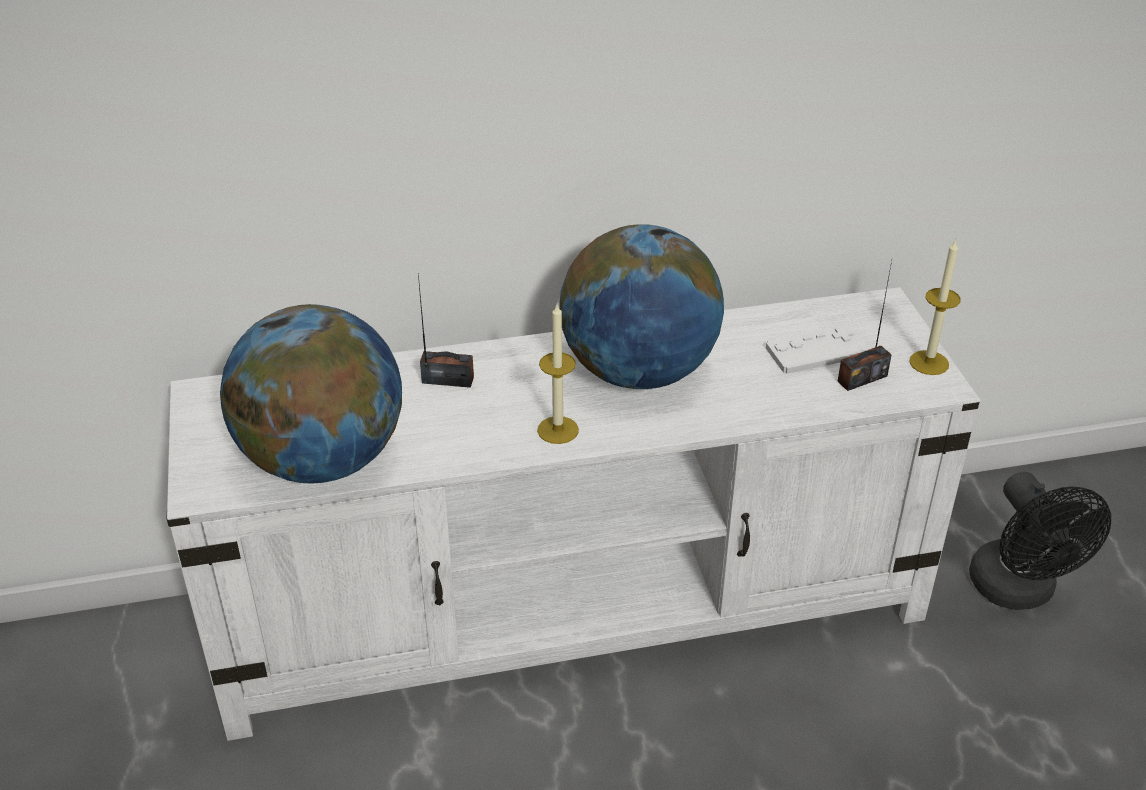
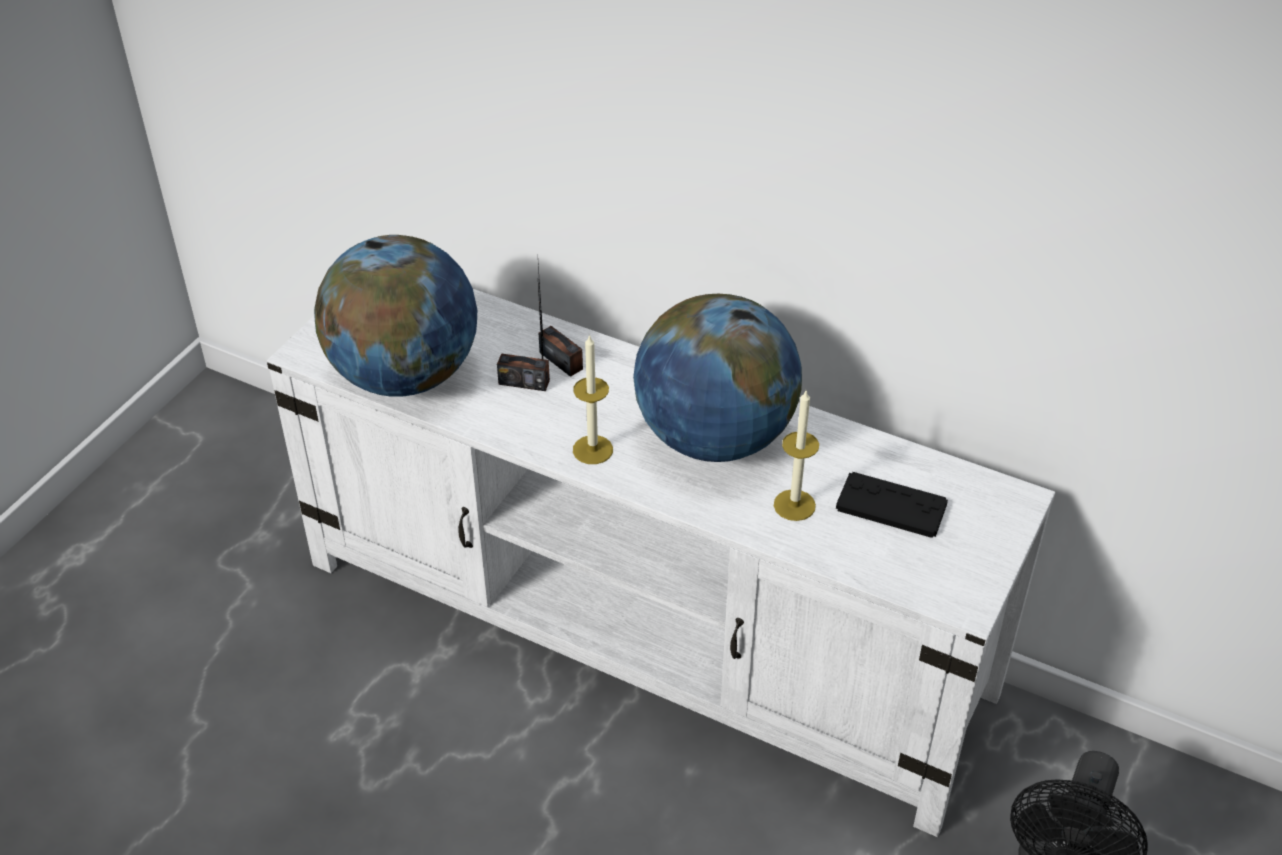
camera: 40 degrees right, 5 degrees up
(817, 351) = (891, 506): white game controller -> black game controller
(862, 378) = (899, 554): radio -> radio (524, 382)
(929, 363) = (983, 577): candle -> candle (794, 505)

